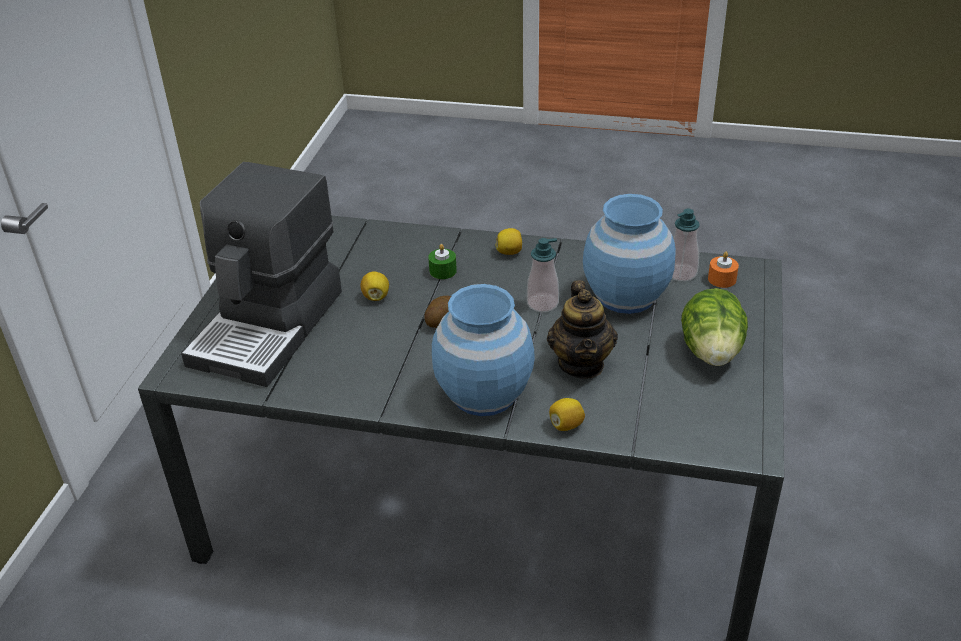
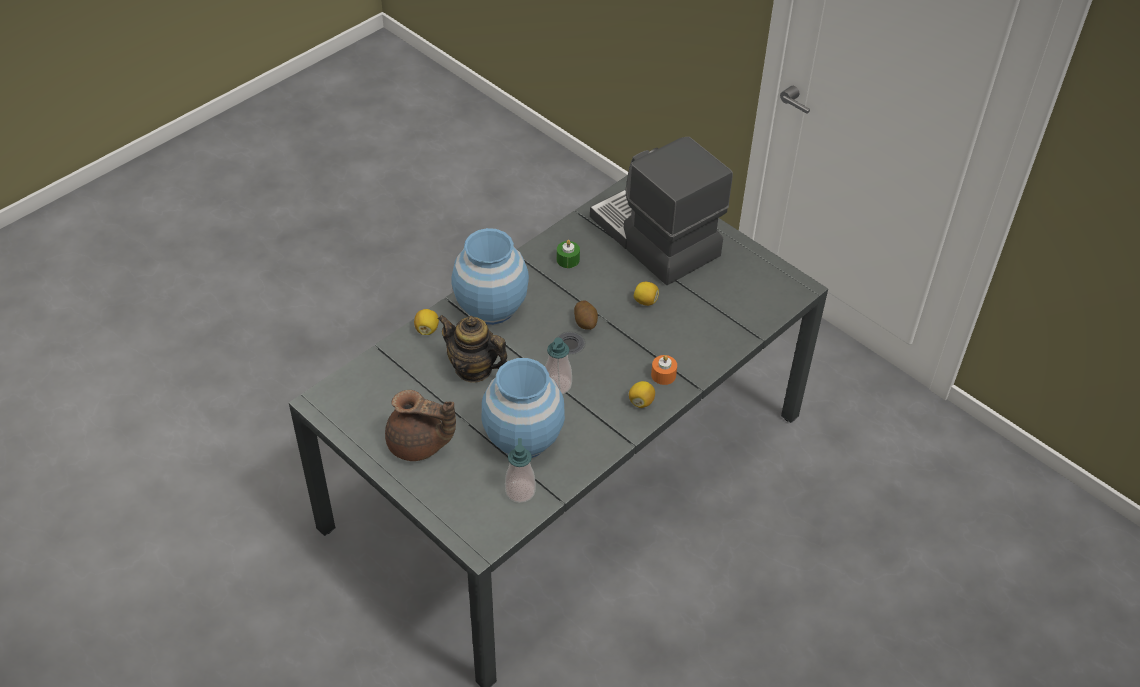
camera: 120 degrees right, 10 degrees up
(443, 271) = (648, 350): green candle -> green candle (568, 260)
(711, 352) = (419, 445): lettuce -> brown teapot
(722, 279) = (489, 512): orange candle -> orange candle (663, 375)

